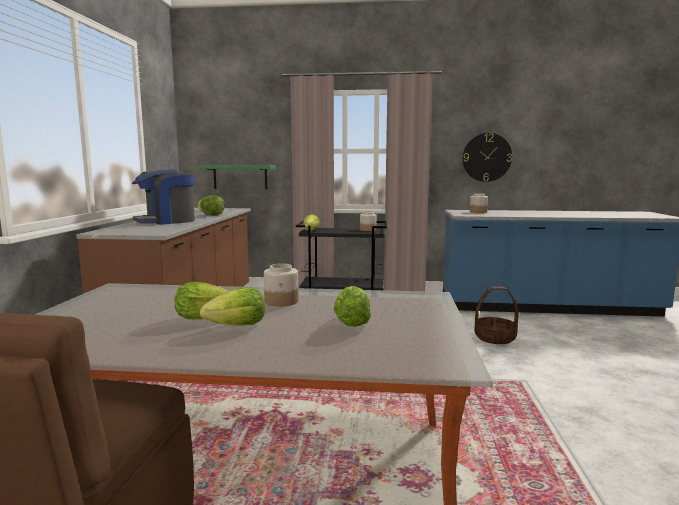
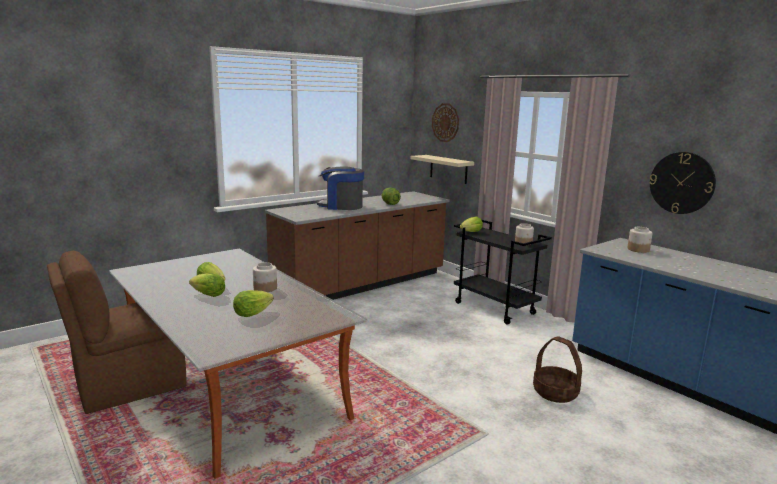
camera: 45 degrees right, 5 degrees up
(230, 127) = (445, 122): none -> wall clock
(240, 177) = (448, 169): green shelf -> beige shelf

